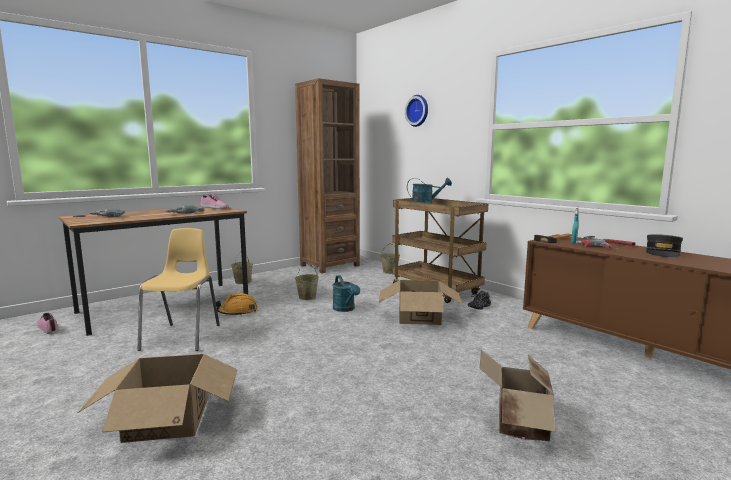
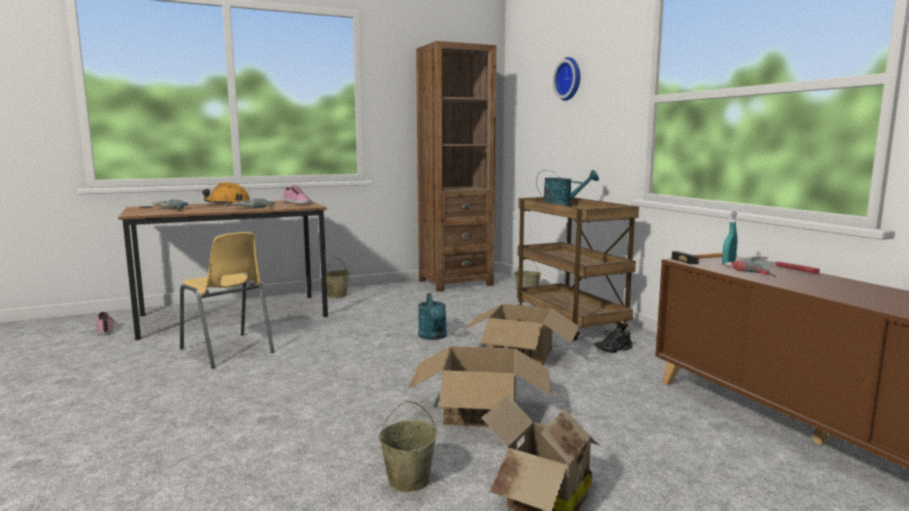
camera: 15 degrees right, 0 degrees up
(167, 419) = (149, 435): cardboard box -> cardboard box (480, 411)
(183, 337) = (228, 351): yellow chair -> yellow chair turned 120 degrees clockwise
(237, 312) = (305, 329): orange hard hat -> orange hard hat (227, 204)
(307, 297) = (398, 319): beige bucket -> beige bucket (409, 480)
(663, 253) = (849, 286): grey cap -> none

